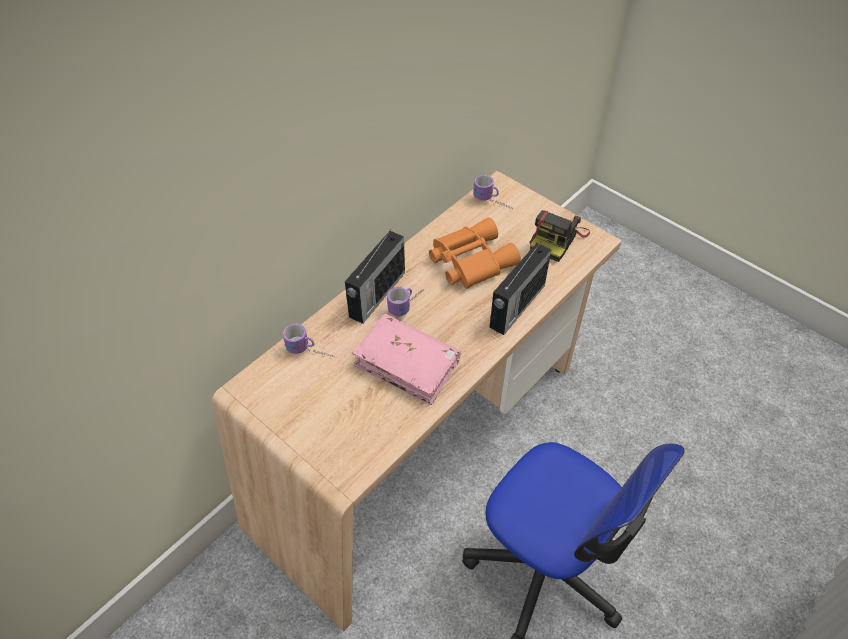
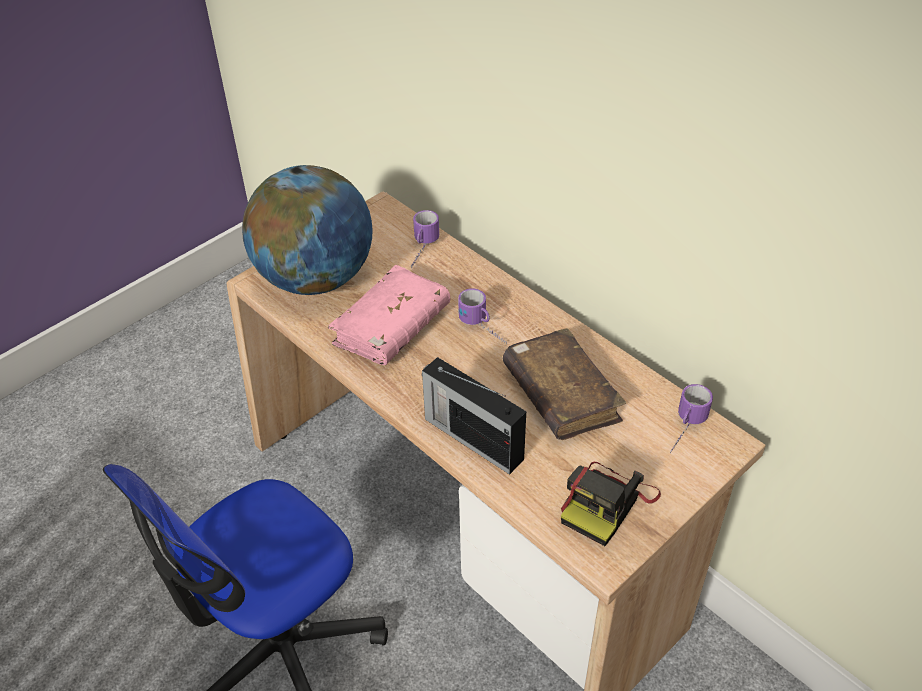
camera: 95 degrees right, 5 degrees down
(345, 430) = (315, 278): none -> globe
(376, 295) = (501, 303): radio -> none
(469, 260) = (561, 395): orange binoculars -> brown book
(557, 239) = (607, 503): camera -> camera turned 90 degrees counterclockwise

